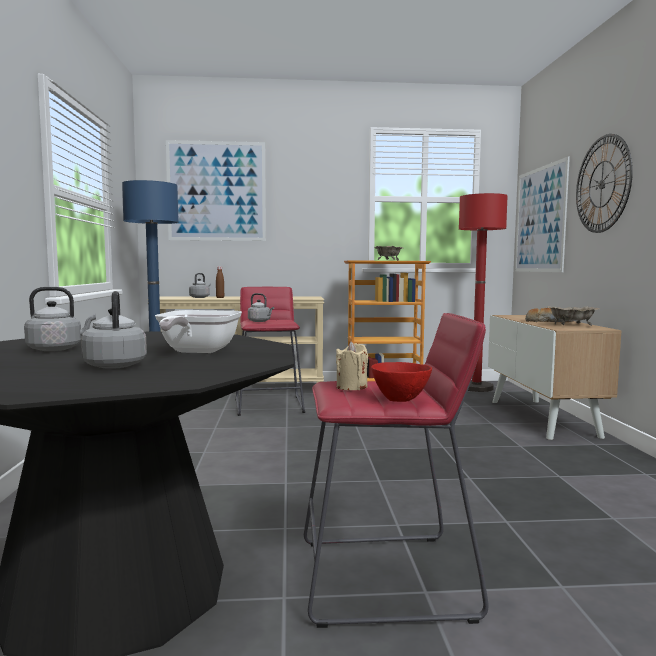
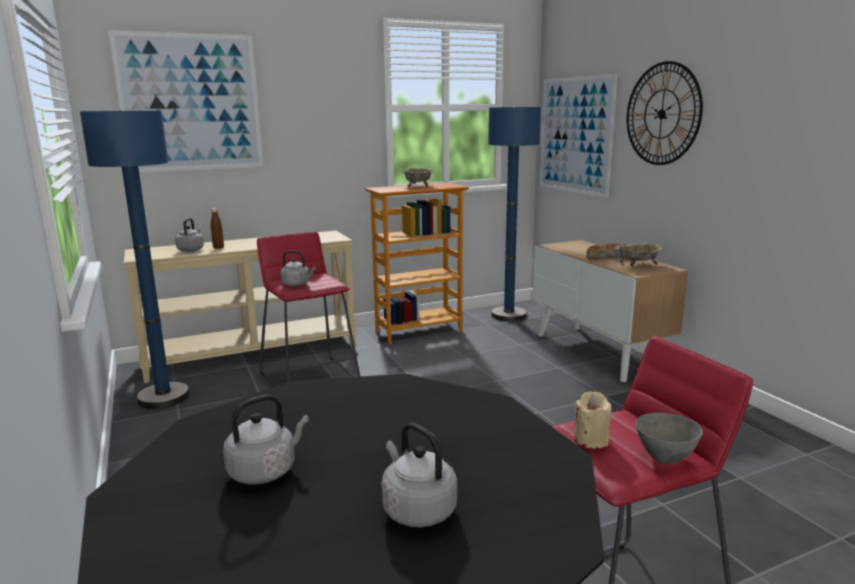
camera: 20 degrees left, 10 degrees up
(196, 352) = (447, 444): frying pan -> none
(400, 399) = (665, 457): red bowl -> grey bowl
(476, 388) = (508, 315): red floor lamp -> blue floor lamp

